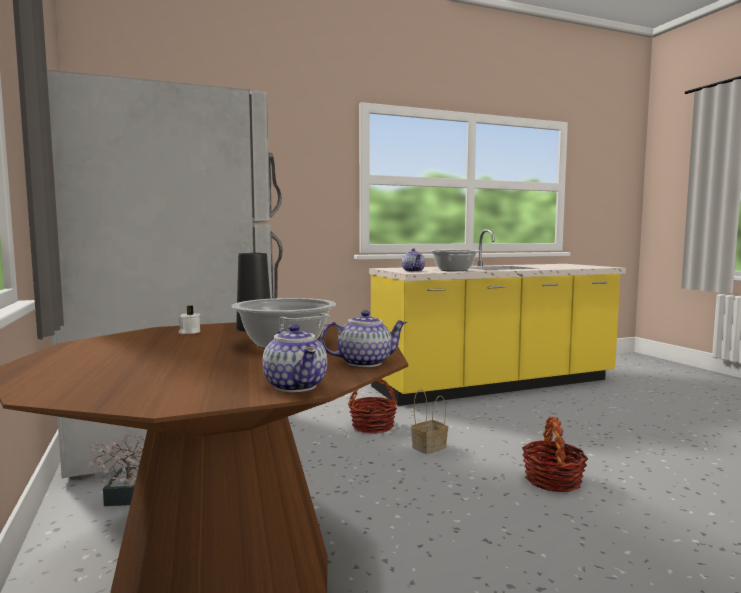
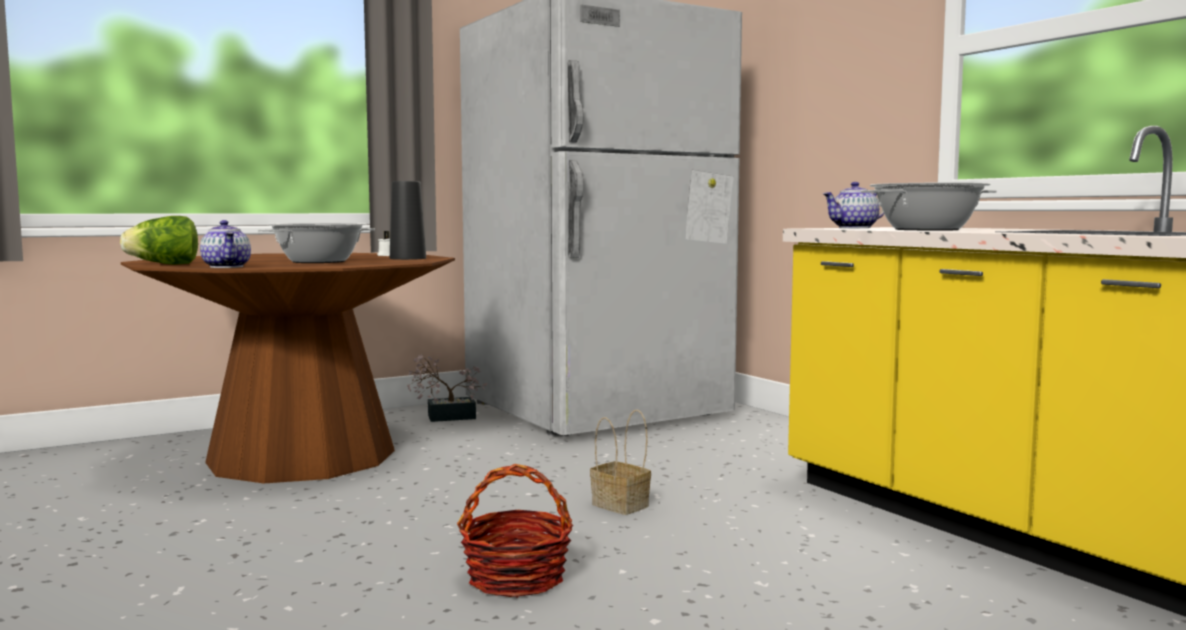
camera: 80 degrees right, 0 degrees up
(297, 386) = (164, 265): teapot -> lettuce
(373, 426) = (688, 474): basket -> none

